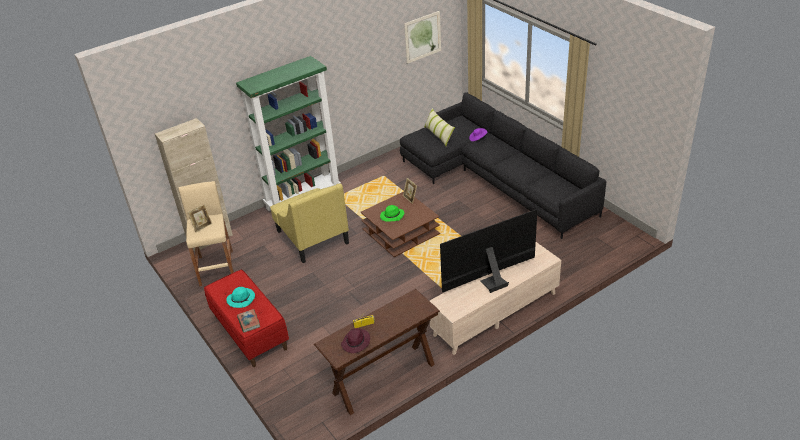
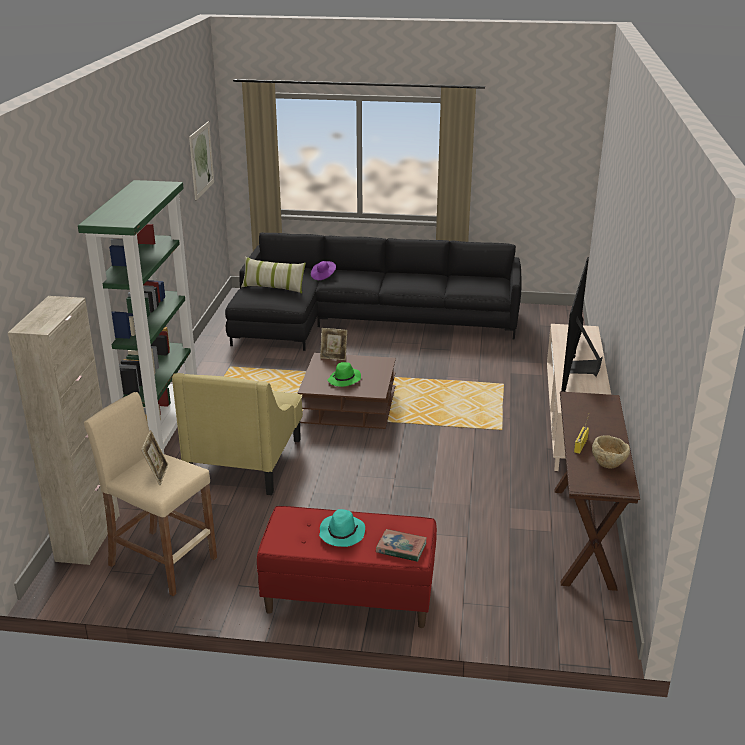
camera: 50 degrees left, 10 degrees down
(312, 237) = (245, 460): yellow armchair -> yellow armchair turned 90 degrees clockwise
(356, 343) = (609, 464): purple hat -> beige bowl

